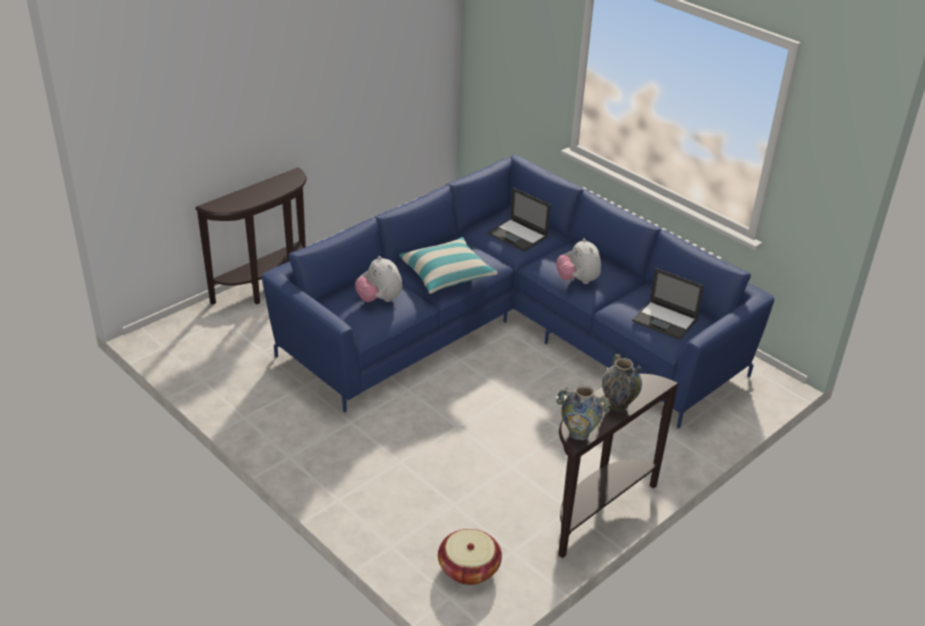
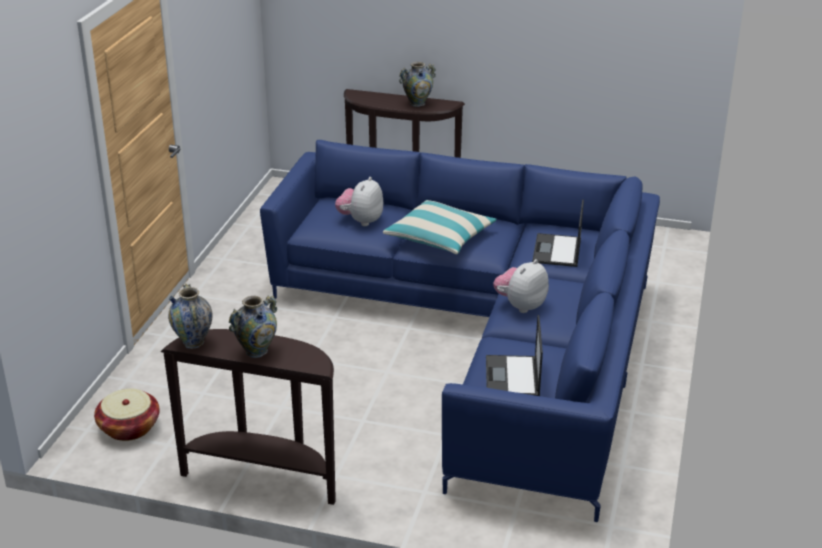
camera: 60 degrees right, 5 degrees down
(275, 186) = (417, 103): none -> vase

